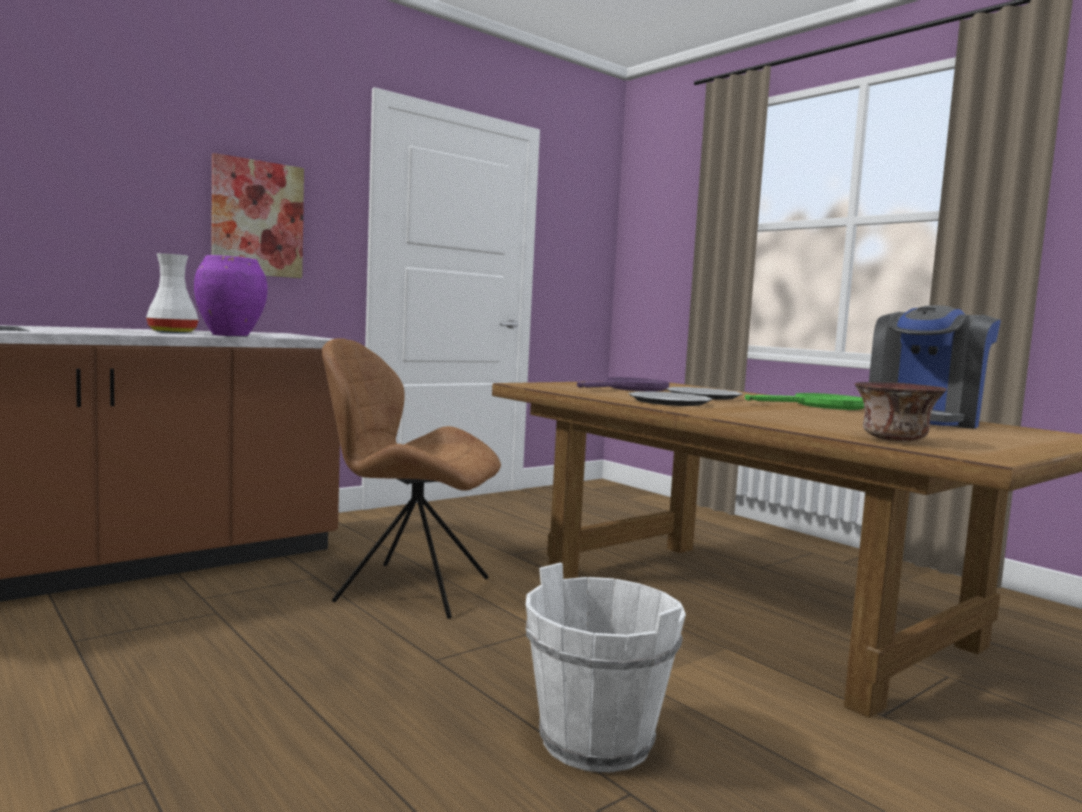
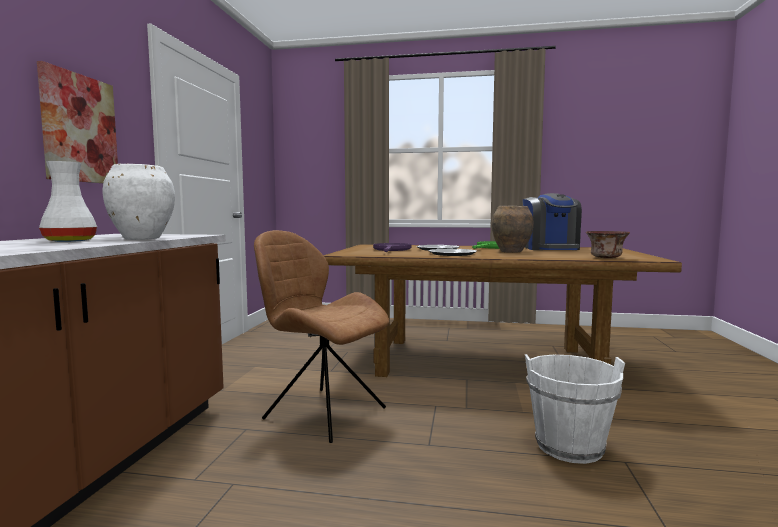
camera: 40 degrees left, 0 degrees up
(229, 335) = (141, 239): purple vase -> white vase
(408, 589) = (322, 412): brown chair -> brown chair turned 60 degrees clockwise
(796, 412) = (511, 252): none -> brown vase

